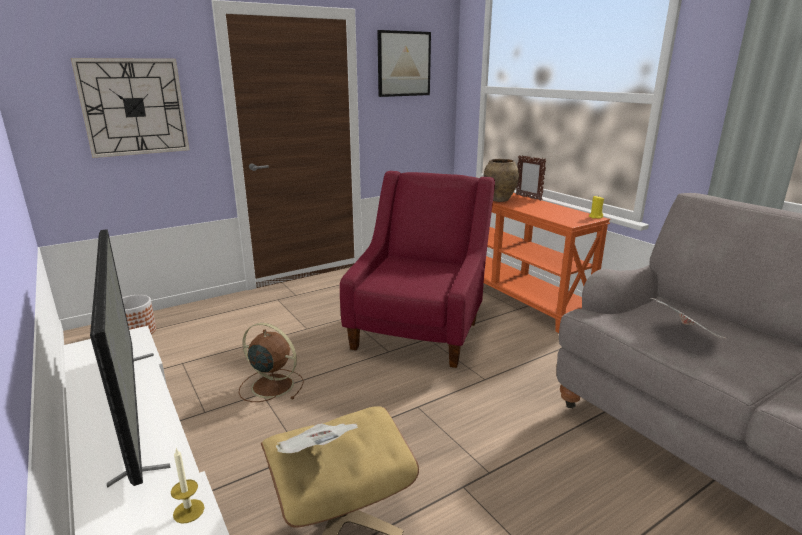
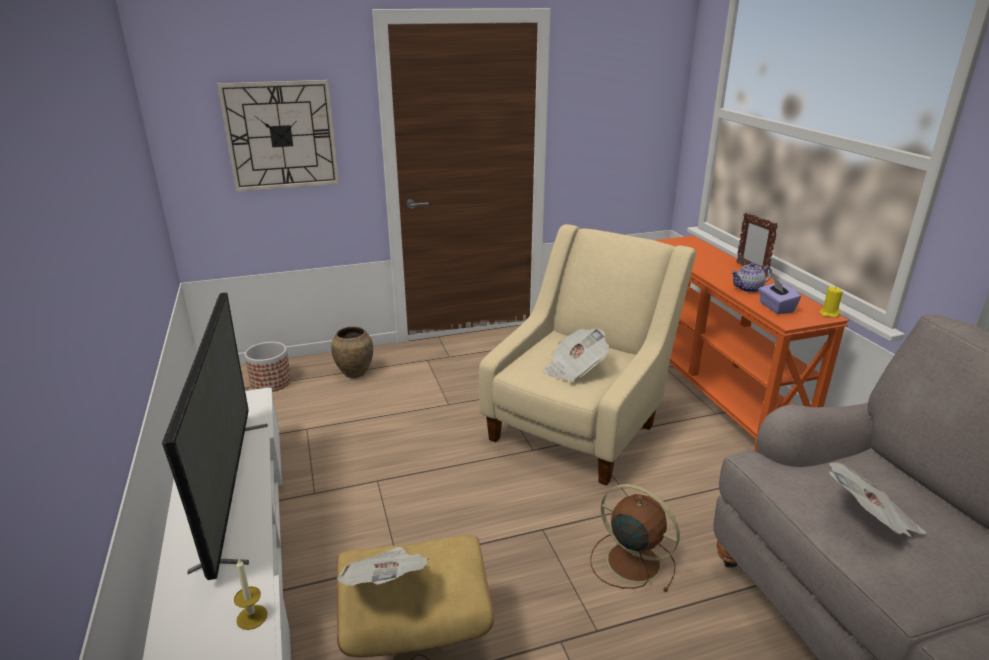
camera: 15 degrees right, 5 degrees up
(271, 385) = (389, 472): brown fan -> brown fan (631, 561)
(404, 64) = (612, 75): picture -> none
(418, 277) = (574, 369): none -> newspaper
(419, 329) = (579, 425): red armchair -> beige armchair
(499, 200) = (709, 270): brown vase -> brown vase (354, 373)
(533, 208) = (748, 289): none -> teapot
(558, 216) = (775, 307): none -> purple tissue box

